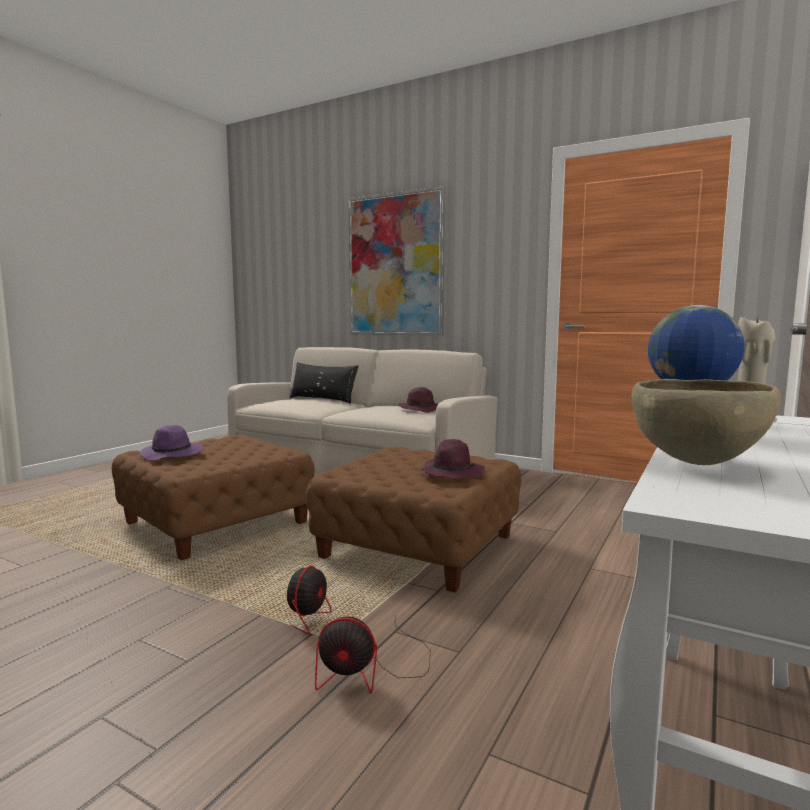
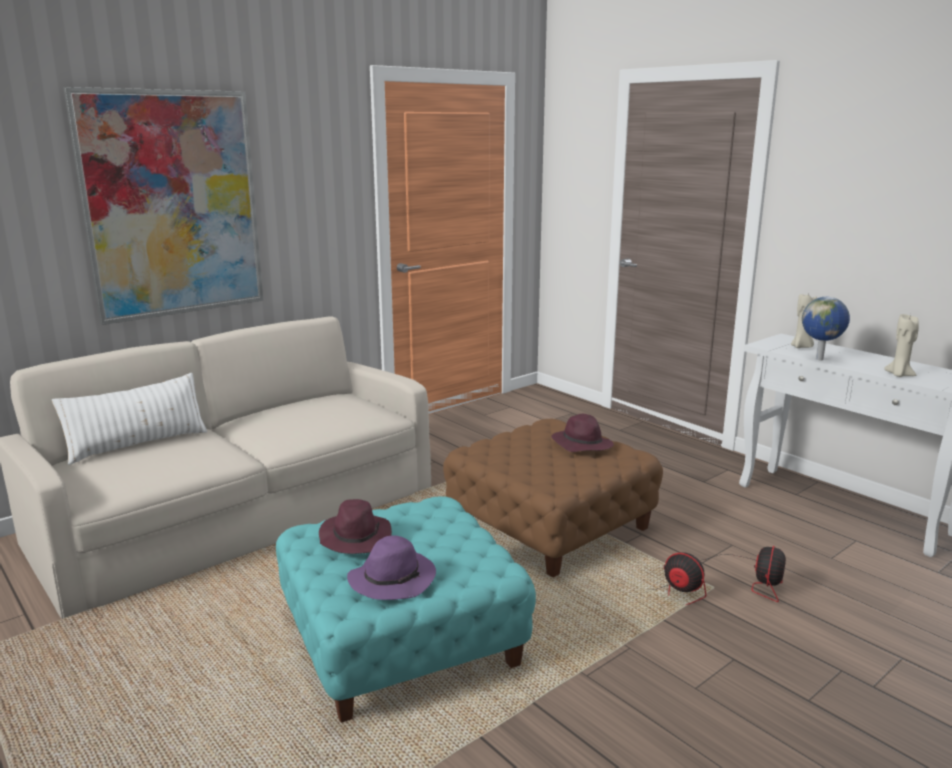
camera: 70 degrees left, 10 degrees up
(216, 523) = (400, 639): brown ottoman -> turquoise ottoman
(322, 399) = (138, 444): black pillow -> white pillow
(421, 409) = (326, 404): purple hat -> purple hat (355, 538)
(697, 463) = (899, 375): brown bowl -> beige candle

